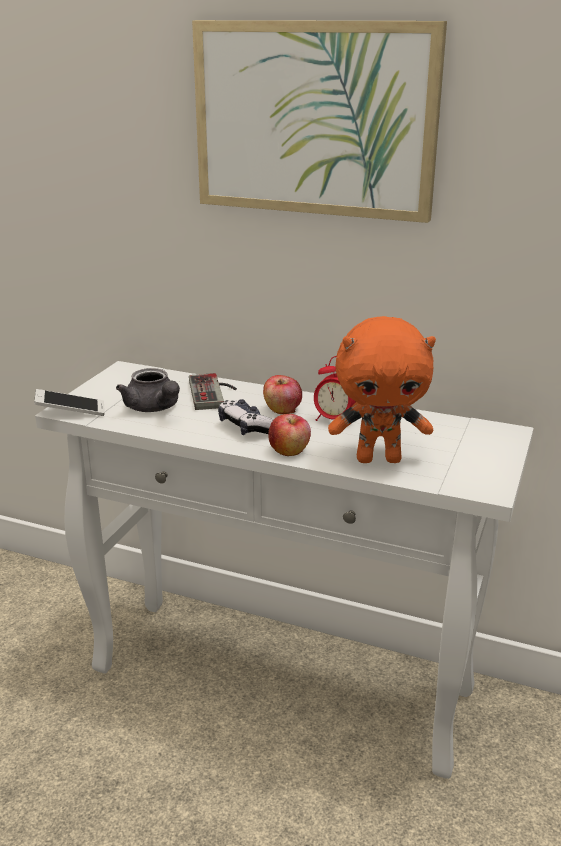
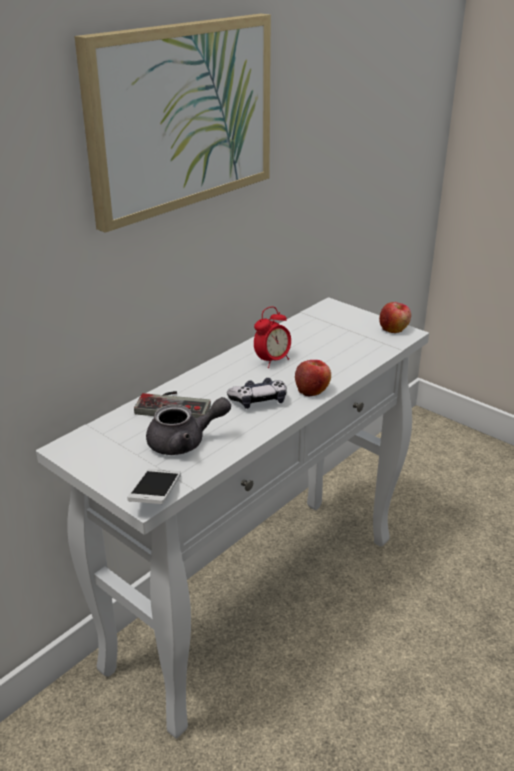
camera: 70 degrees left, 5 degrees up
(282, 409) = (235, 378): apple -> apple (394, 329)
(379, 459) = (345, 358): orange plush toy -> none

